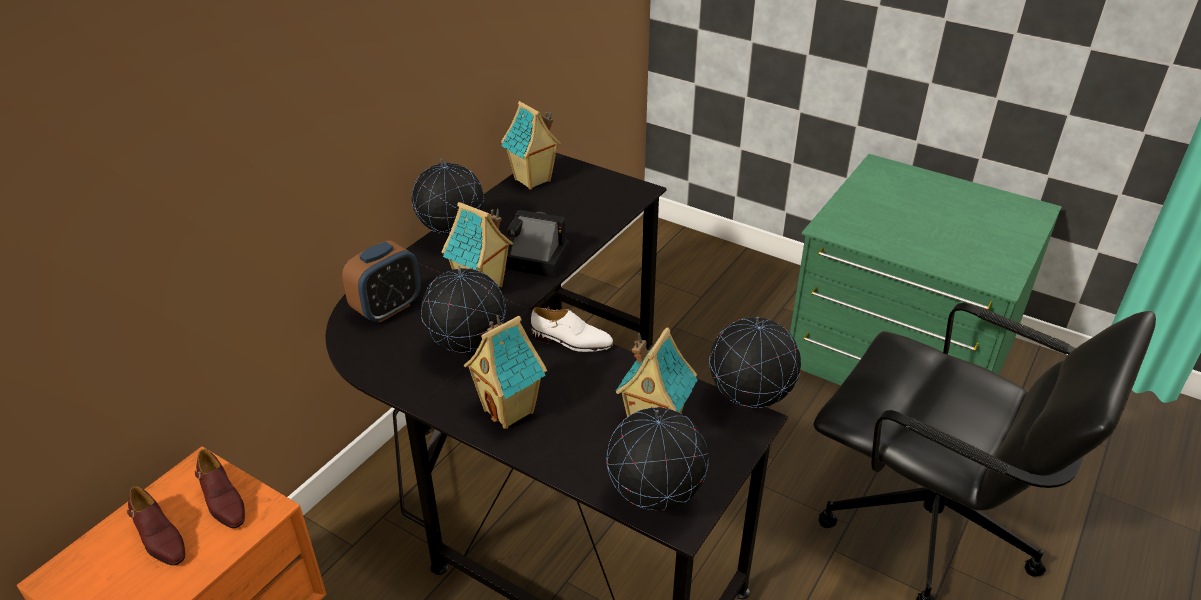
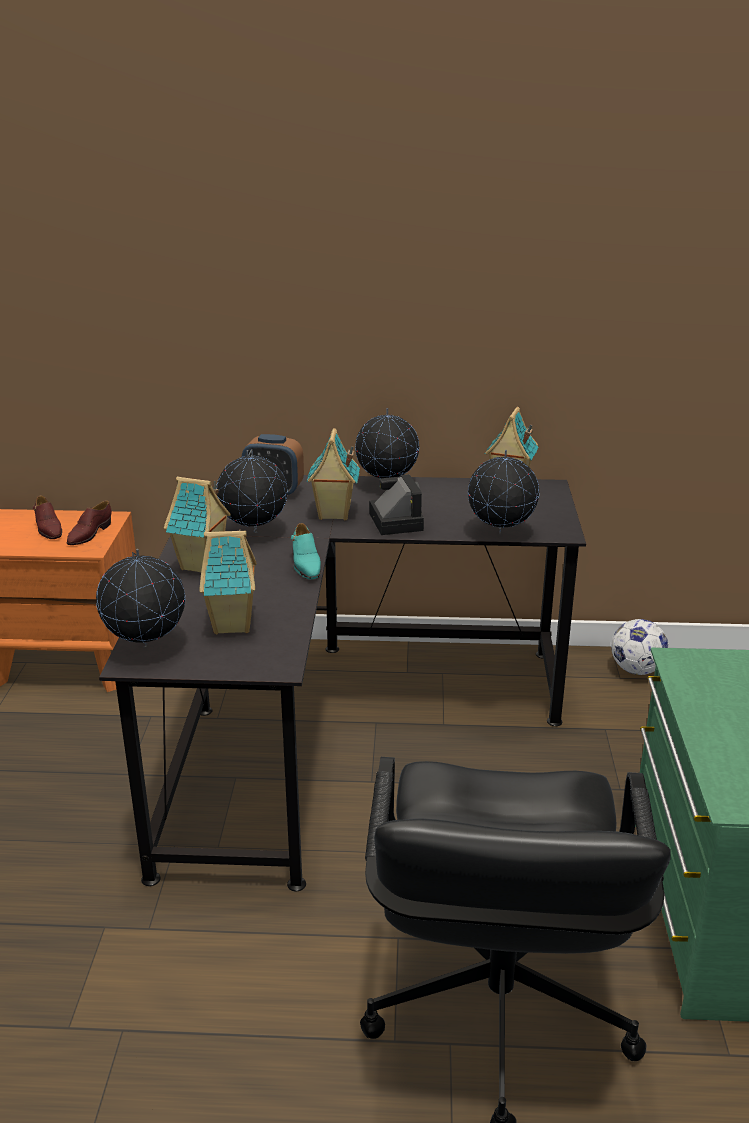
camera: 60 degrees right, 10 degrees down
(159, 538) = (48, 529): brown shoe -> brown shoe turned 45 degrees counterclockwise
(571, 341) = (305, 564): white shoe -> turquoise shoe
(618, 275) = (636, 670): none -> football
(749, 404) = (299, 659): globe -> globe (501, 533)

